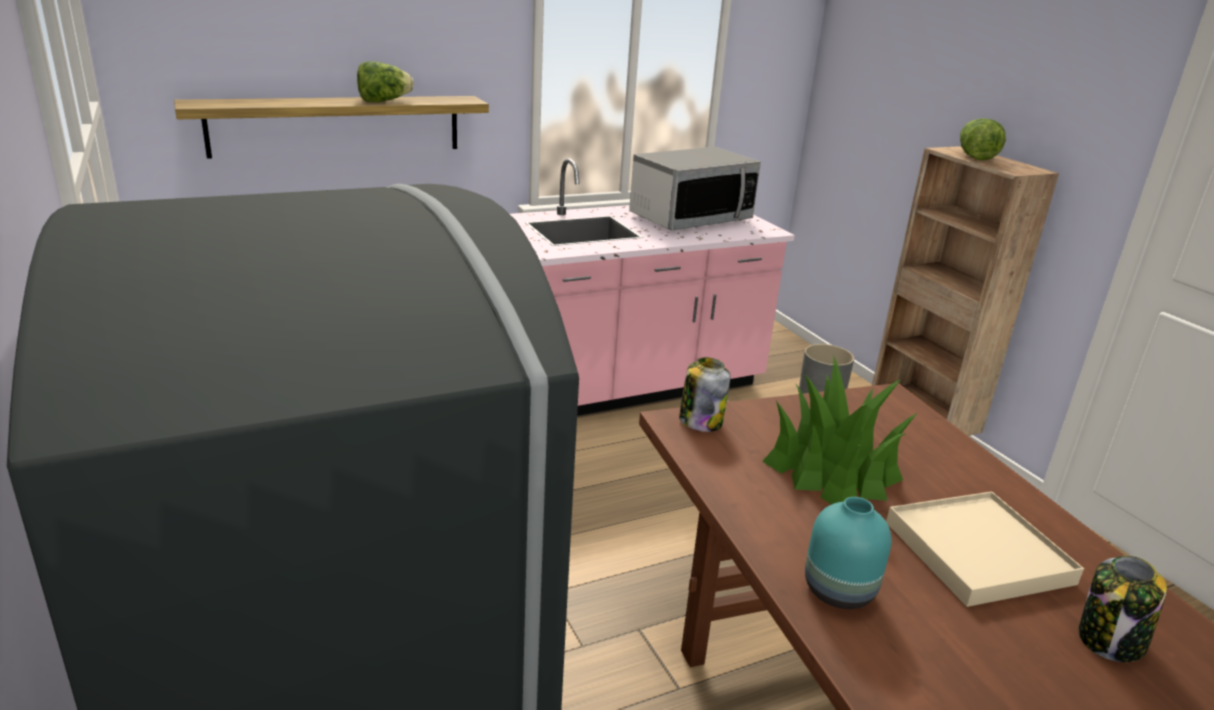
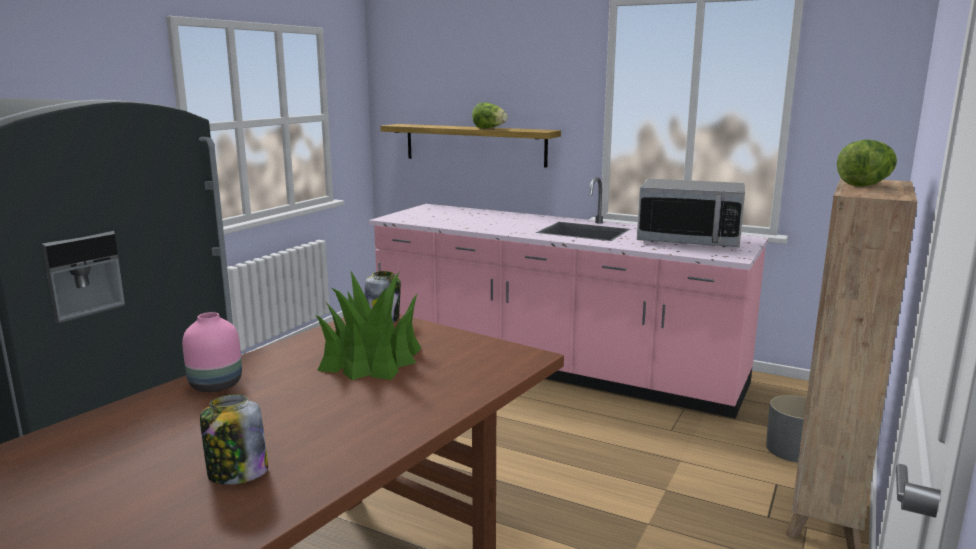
camera: 55 degrees right, 10 degrees down
(838, 589) = (217, 385): turquoise vase -> pink vase
(977, 553) = (313, 416): beige tray -> none

